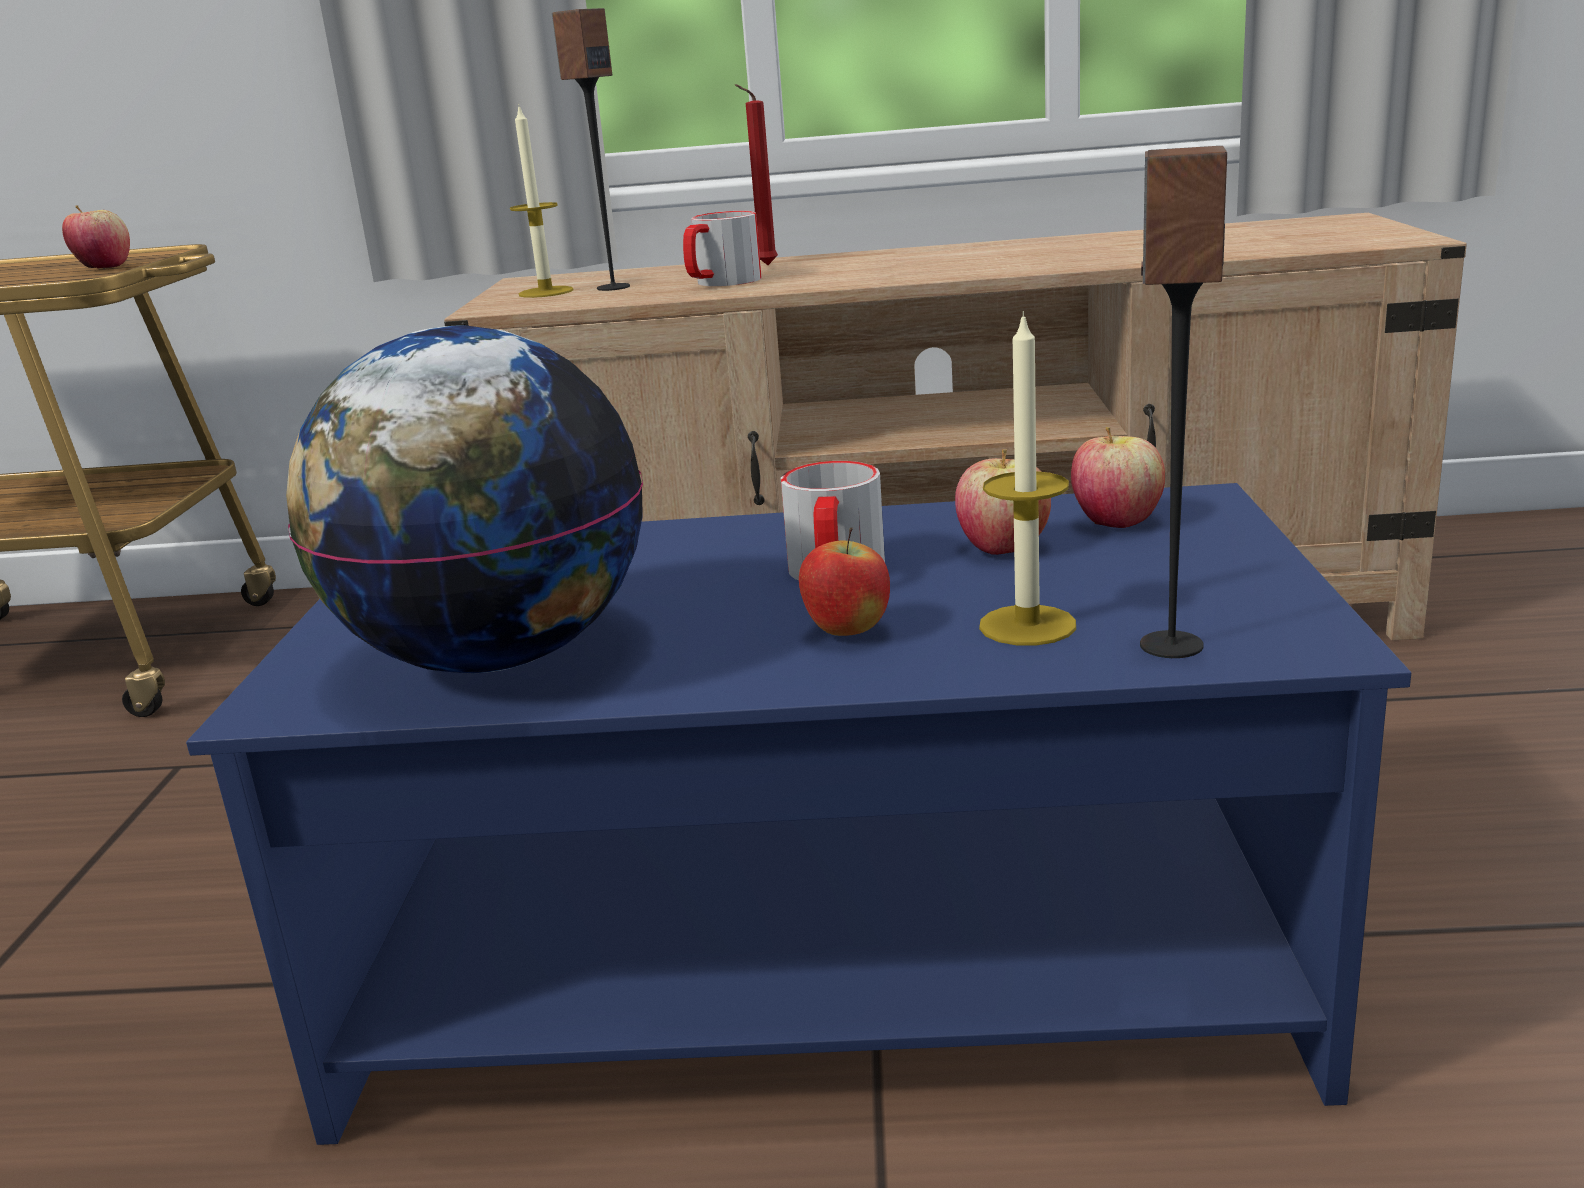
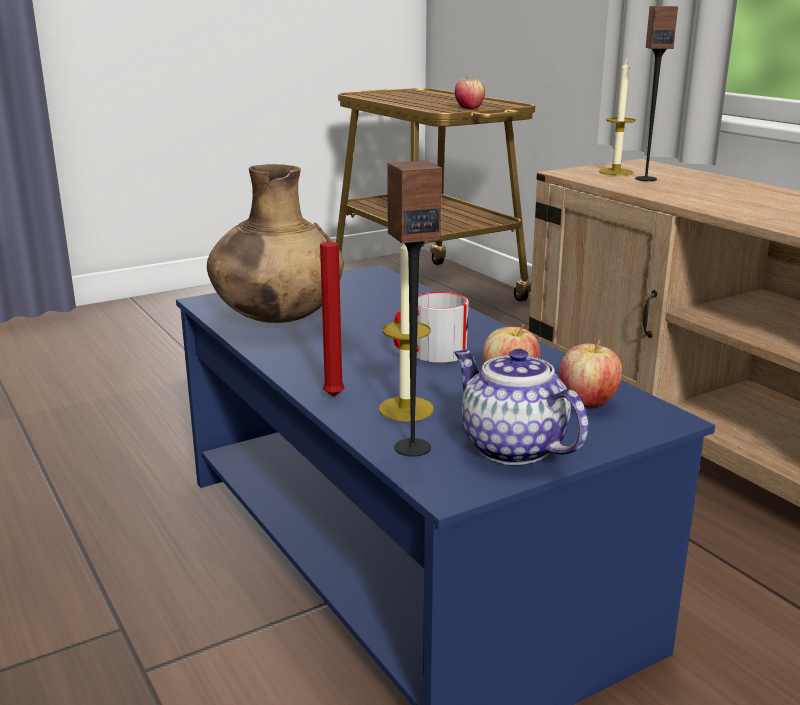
camera: 55 degrees right, 0 degrees up
(495, 657) = (277, 319): globe -> brown vase
(721, 282) = (691, 193): mug -> none
(764, 265) = (753, 190): red candle -> red candle (331, 395)
(847, 632) = (360, 373): apple -> none
(1219, 587) = (510, 447): none -> teapot

